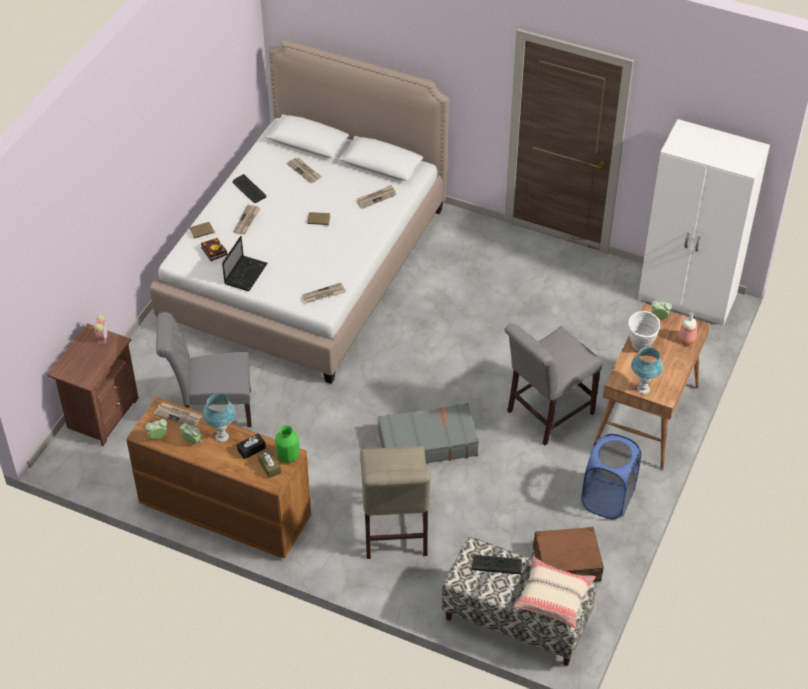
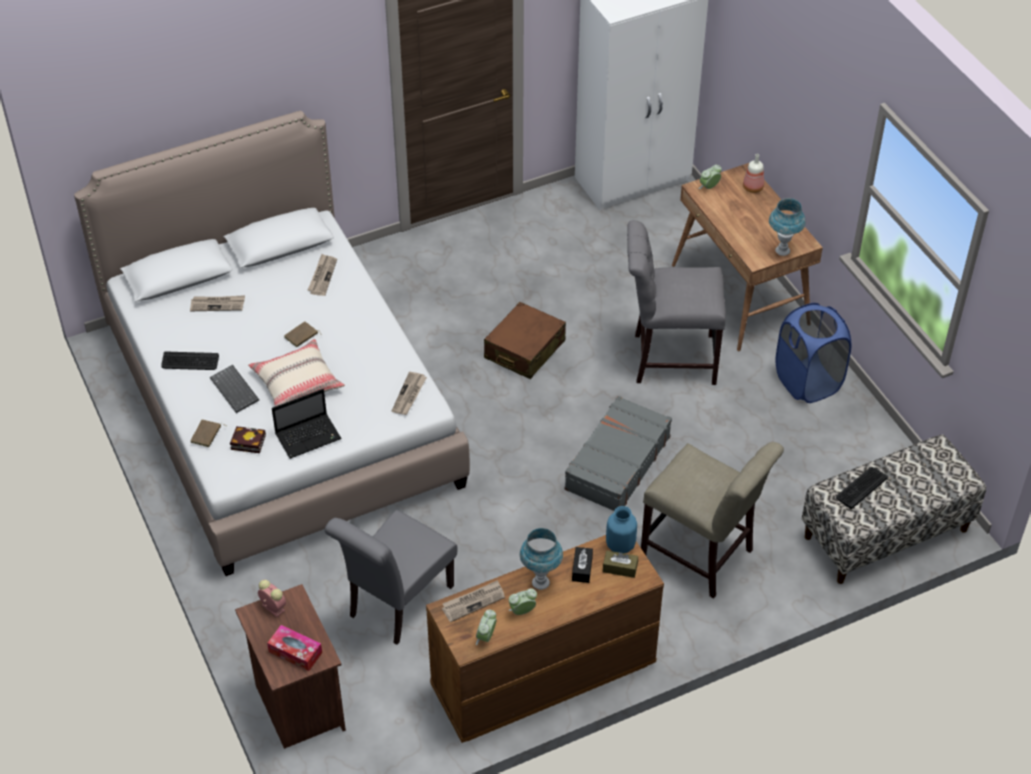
camera: 50 degrees left, 0 degrees up
(80, 367) = (295, 652): none -> tissue box
(246, 273) = (309, 436): laptop -> laptop turned 90 degrees clockwise
(247, 221) = (236, 390): newspaper -> keyboard
(288, 456) = (620, 545): green vase -> blue vase
(546, 414) = (668, 358): grey chair -> grey chair turned 90 degrees clockwise
(553, 597) = (934, 472): beige pillow -> beige pillow (297, 383)
(566, 563) = (853, 457): brown suitcase -> brown suitcase (524, 350)
(640, 348) = (732, 221): white vase -> none

